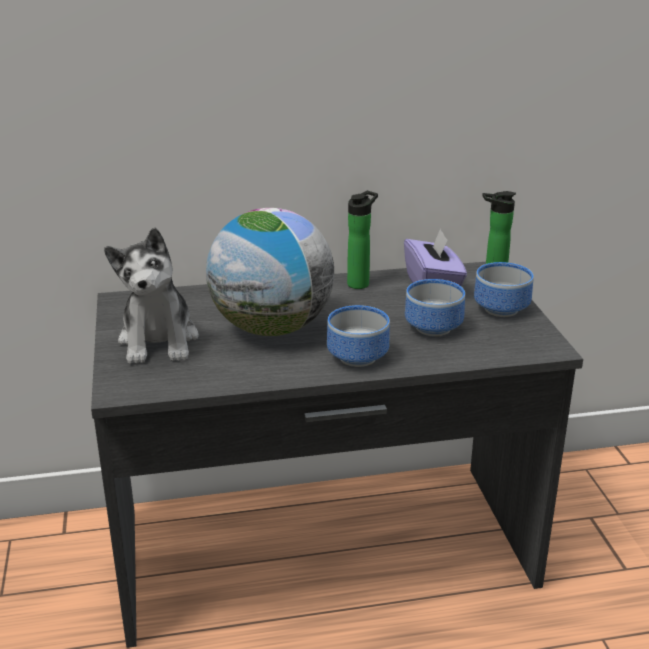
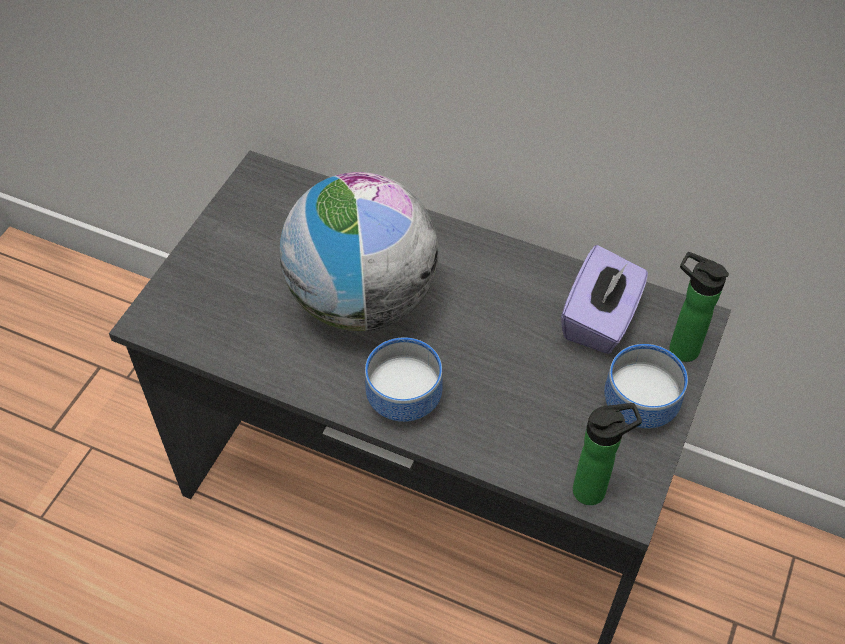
camera: 35 degrees right, 25 degrees up
(159, 340) = (242, 262): plush toy -> none
(360, 283) = (523, 270): bottle -> bottle (594, 490)
(435, 329) = (530, 397): bowl -> none

